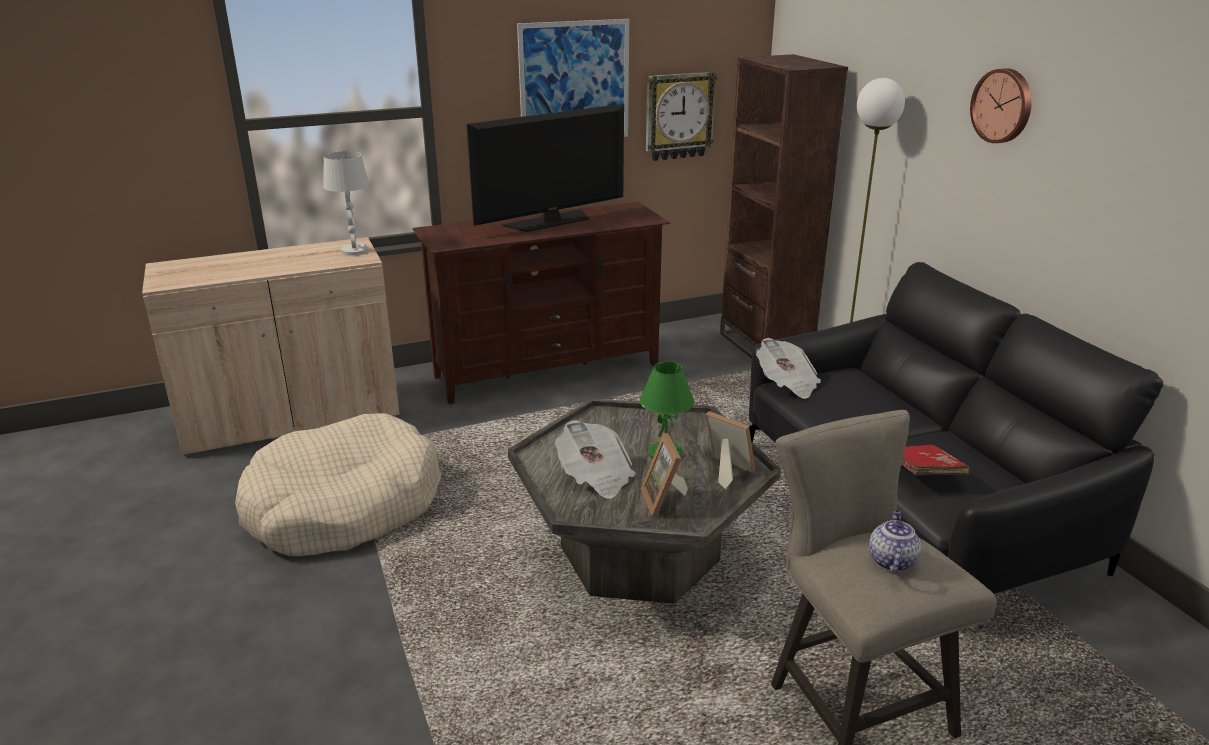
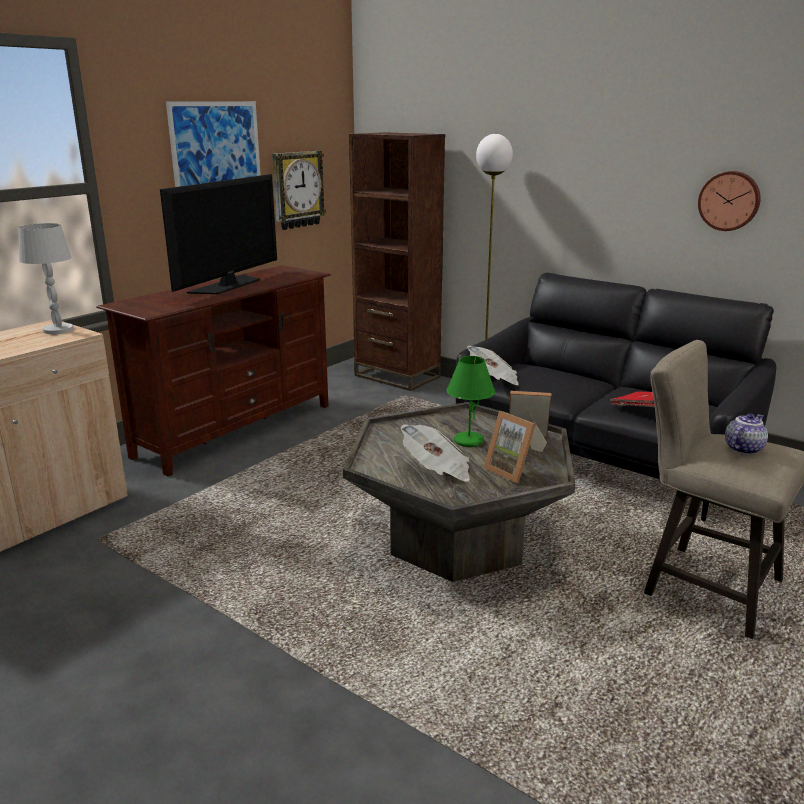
camera: 30 degrees left, 5 degrees down
(343, 506) = (145, 588): beige dog bed -> none
(891, 560) = (743, 448): teapot -> teapot turned 60 degrees clockwise
(1003, 105) = (600, 142): wall clock -> wall clock (729, 201)

